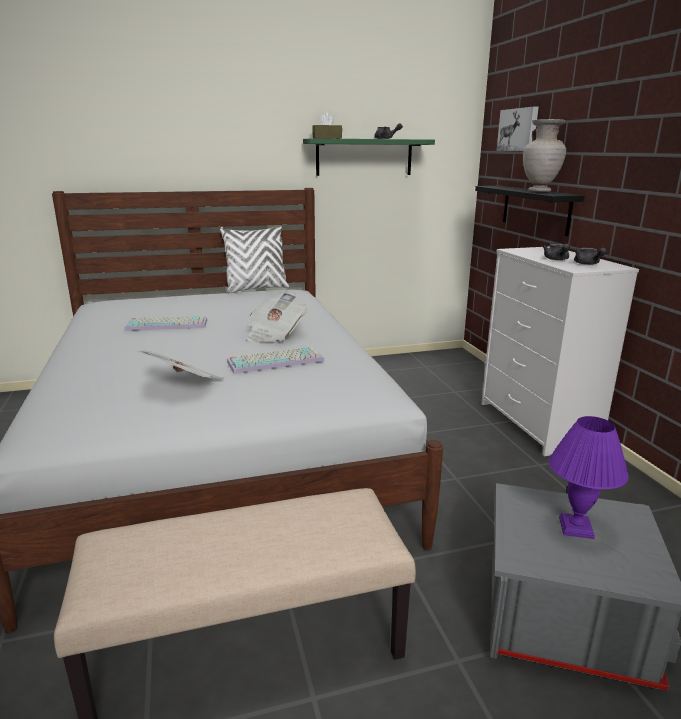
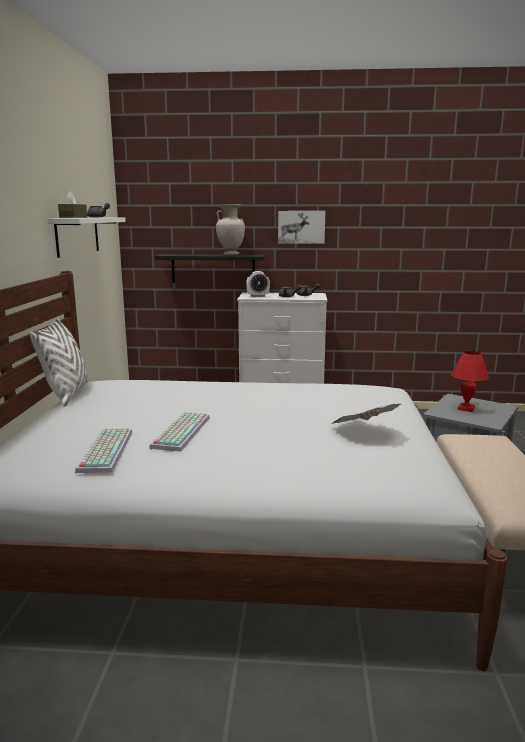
camera: 70 degrees left, 5 degrees down
(274, 334) = (256, 397): newspaper -> none
(276, 361) = (324, 402): keyboard -> keyboard (104, 450)
(364, 157) = (77, 236): green shelf -> white shelf
(518, 130) = (176, 209): picture -> picture (301, 227)
(530, 251) = (258, 296): none -> alarm clock
(576, 528) = (466, 408): purple table lamp -> red table lamp

